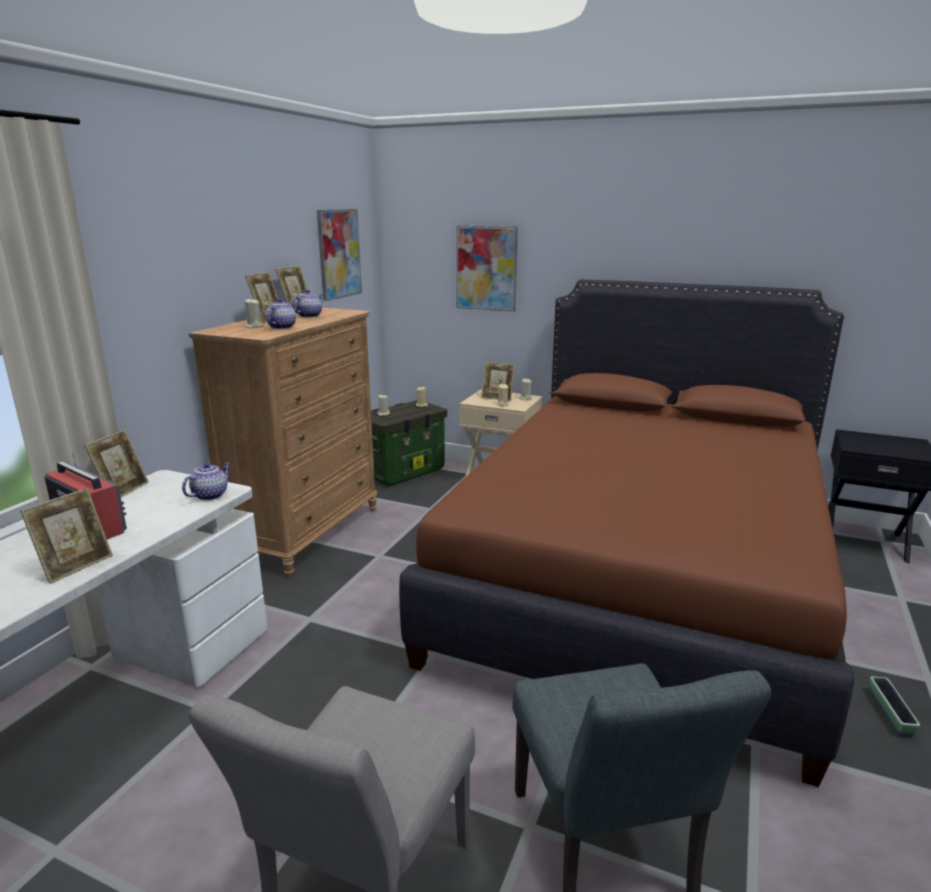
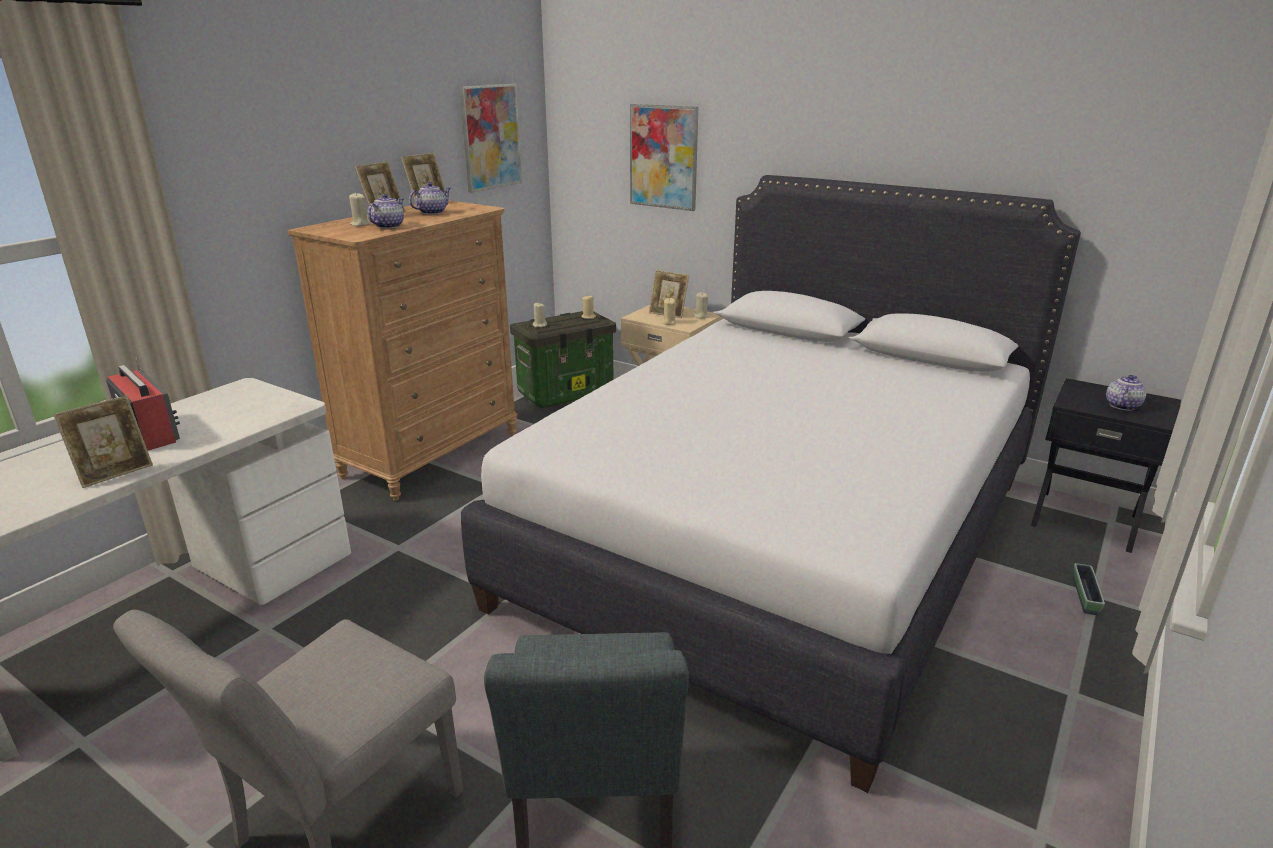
camera: 10 degrees right, 5 degrees up
(123, 491) = (198, 398): picture frame -> none
(210, 495) = (279, 408): teapot -> teapot (1122, 405)
(638, 578) = (777, 539): brown bed -> white bed
(890, 713) = (1000, 725): planter -> planter (1085, 596)

